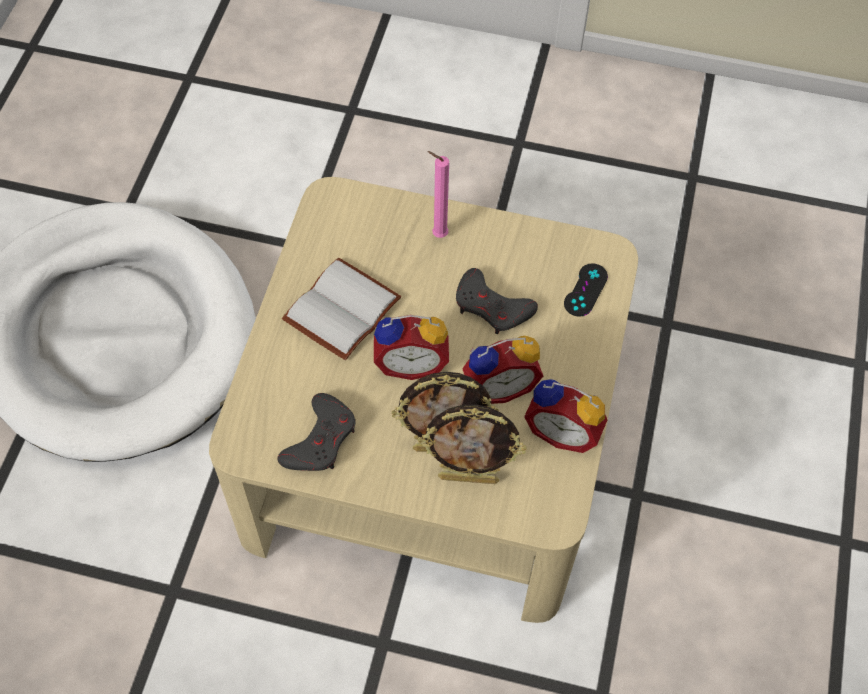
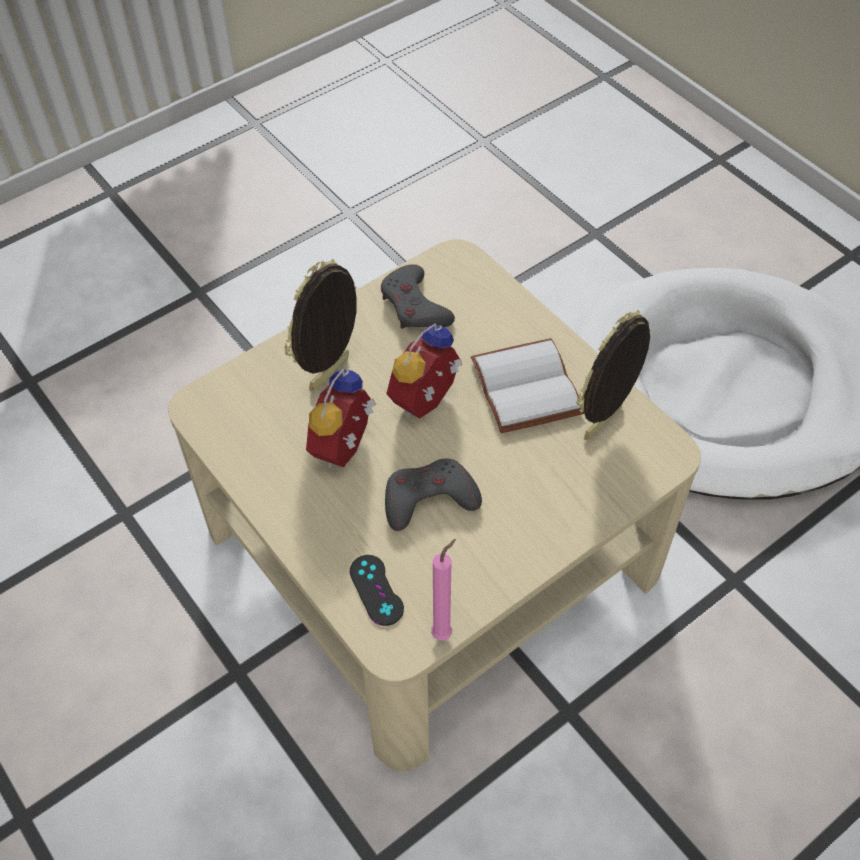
camera: 130 degrees right, 5 degrees down
(437, 235) = (550, 510): pink candle -> pink candle (444, 632)
(469, 478) = (289, 374): picture frame -> picture frame (604, 424)
(563, 430) = (261, 465): alarm clock -> none

